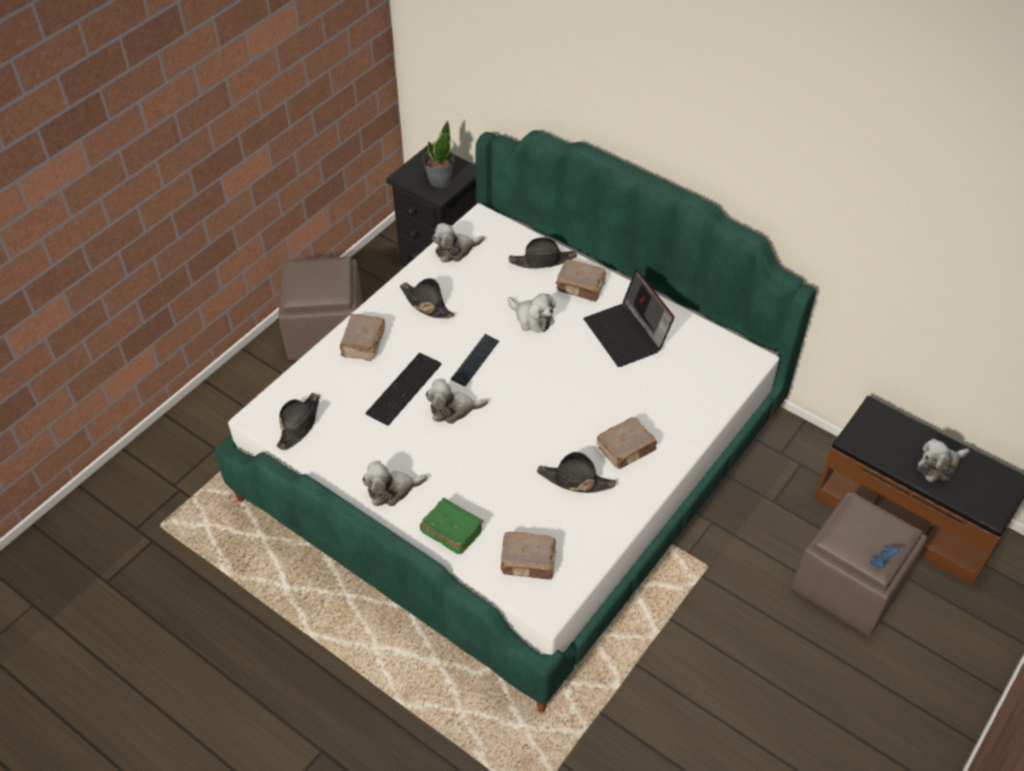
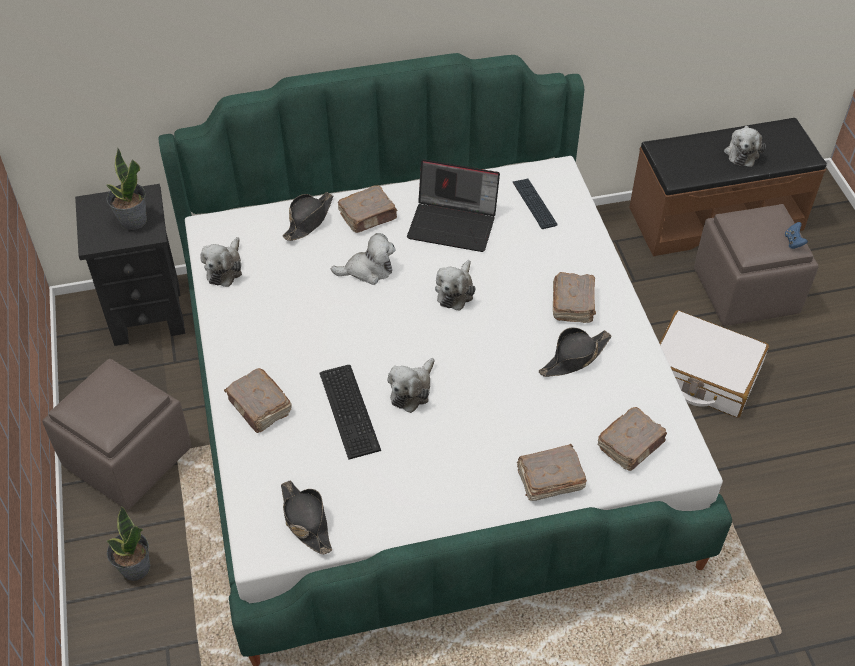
camera: 50 degrees left, 0 degrees up
(254, 393) = (135, 568): none -> potted plant
(392, 490) = (460, 495): plush toy -> plush toy (455, 291)
(426, 304) = (265, 330): black hat -> none
(451, 531) = (549, 480): green book -> brown book
(475, 360) = (372, 339): keyboard -> keyboard (534, 204)
(728, 605) = (703, 374): none -> white suitcase

